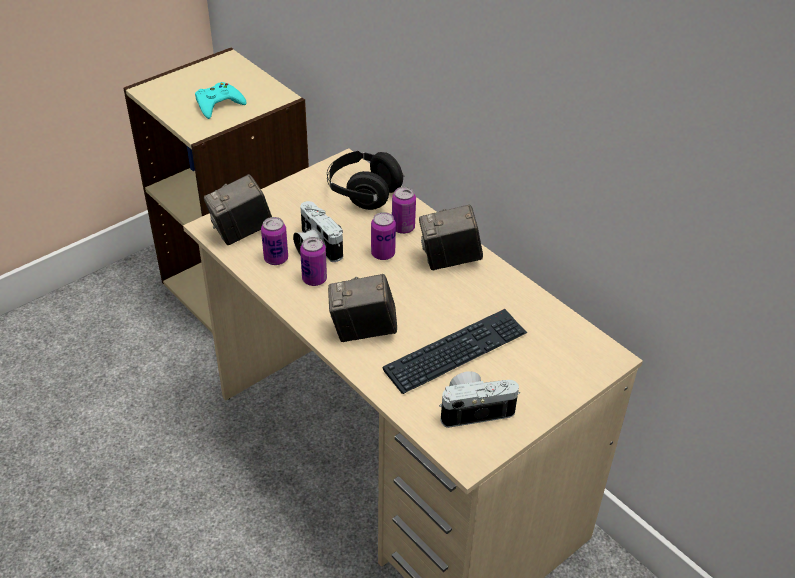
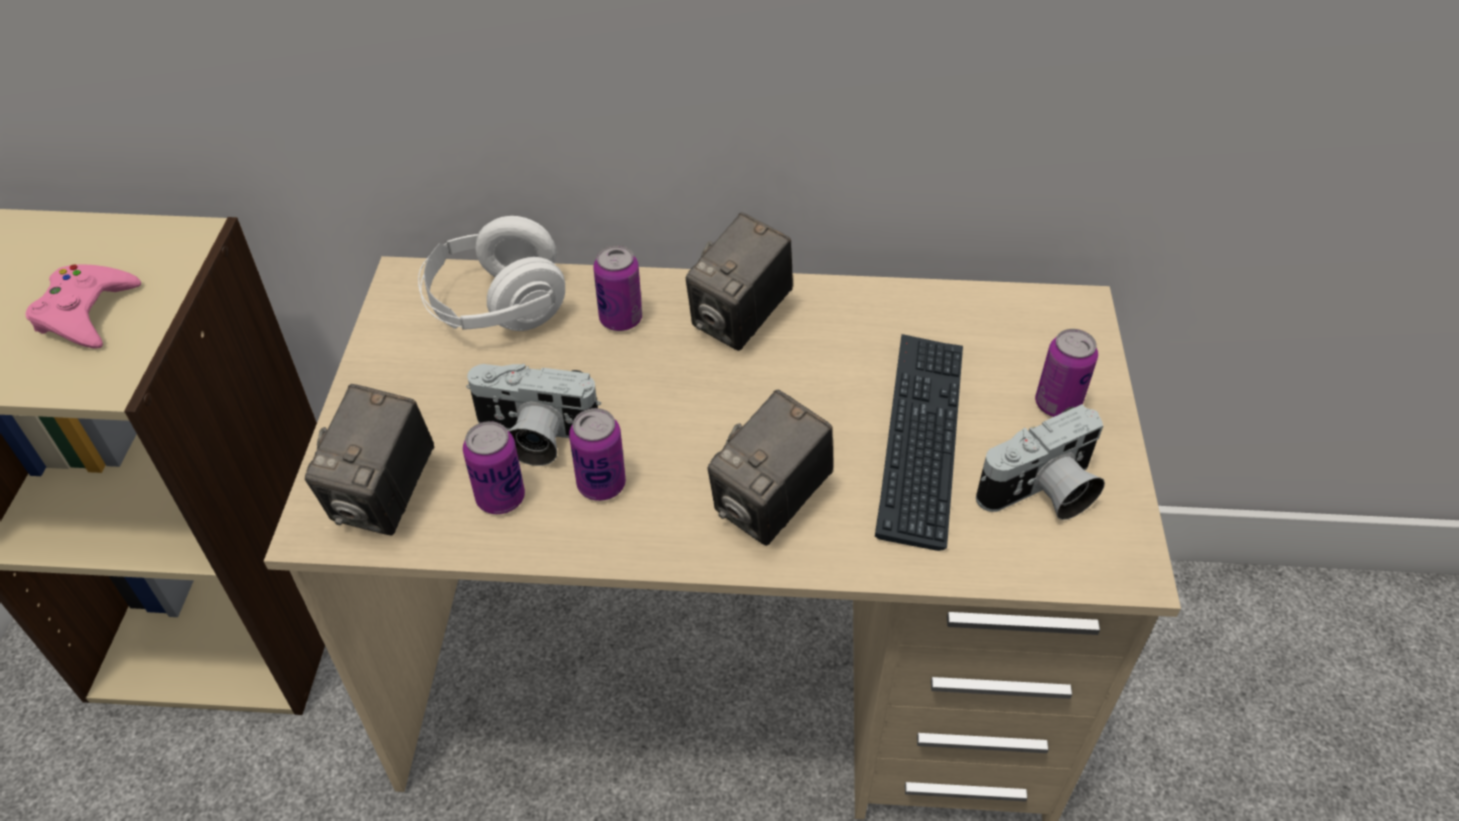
camera: 45 degrees left, 5 degrees up
(218, 104) = (86, 313): turquoise game controller -> pink game controller
(363, 193) = (496, 307): black headphones -> white headphones
(383, 254) = (645, 375): can -> can (1057, 404)
(475, 408) = (1042, 494): camera -> camera turned 150 degrees counterclockwise

